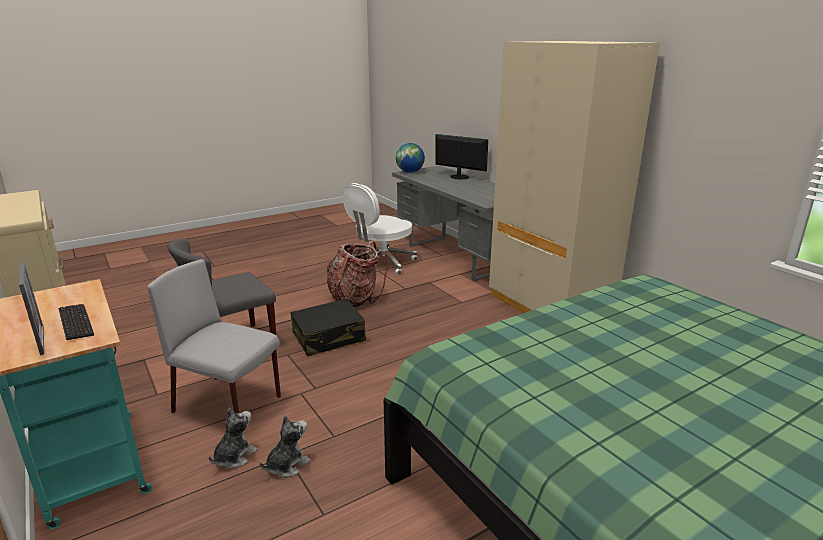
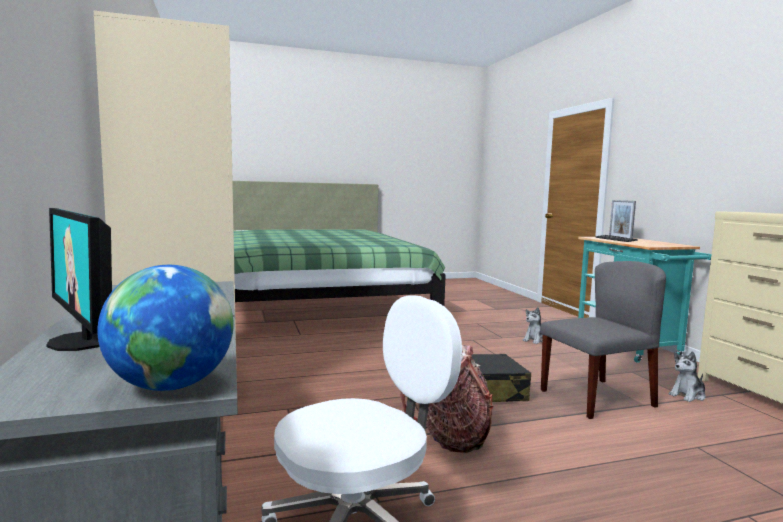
camera: 165 degrees left, 15 degrees down
(229, 404) = (559, 359): grey chair -> none
(287, 465) = (500, 335): plush toy -> plush toy (688, 395)

